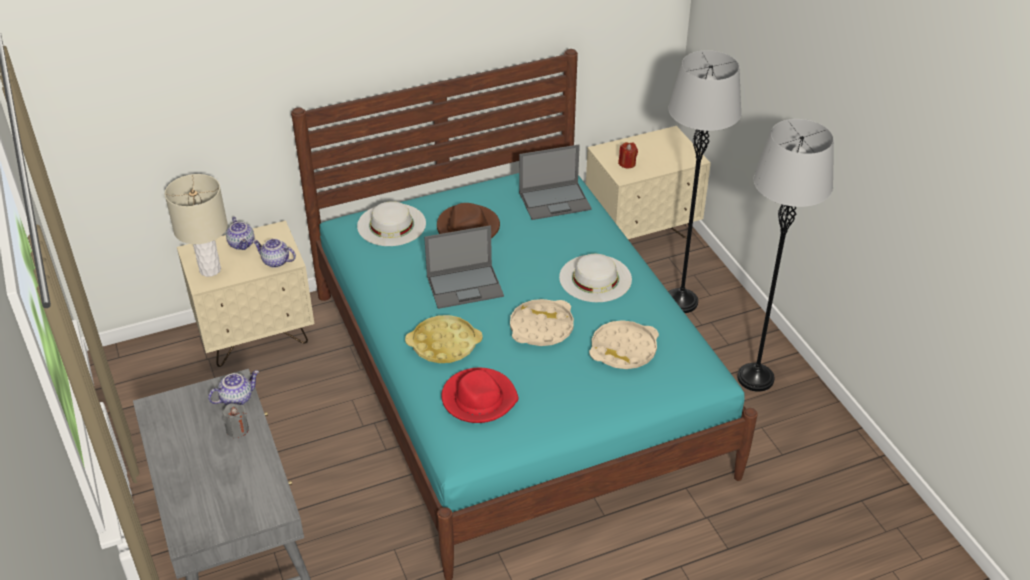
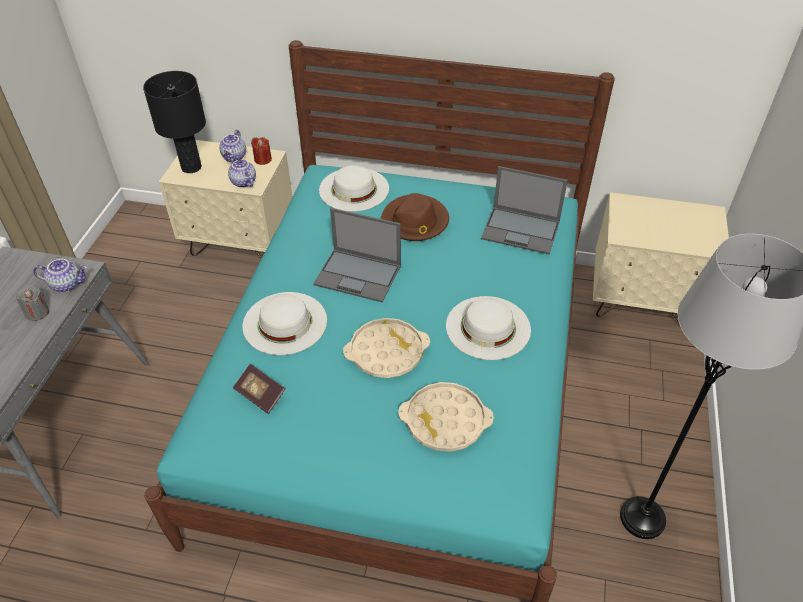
camera: 35 degrees right, 5 degrees up
(210, 269) = (191, 167): beige table lamp -> black table lamp
(444, 344) = (284, 323): yellow tray -> white hat
(479, 398) = (260, 395): red hat -> book
(627, 163) = (636, 224): red candle -> red candle (263, 159)
(680, 301) = (626, 391): grey floor lamp -> none

